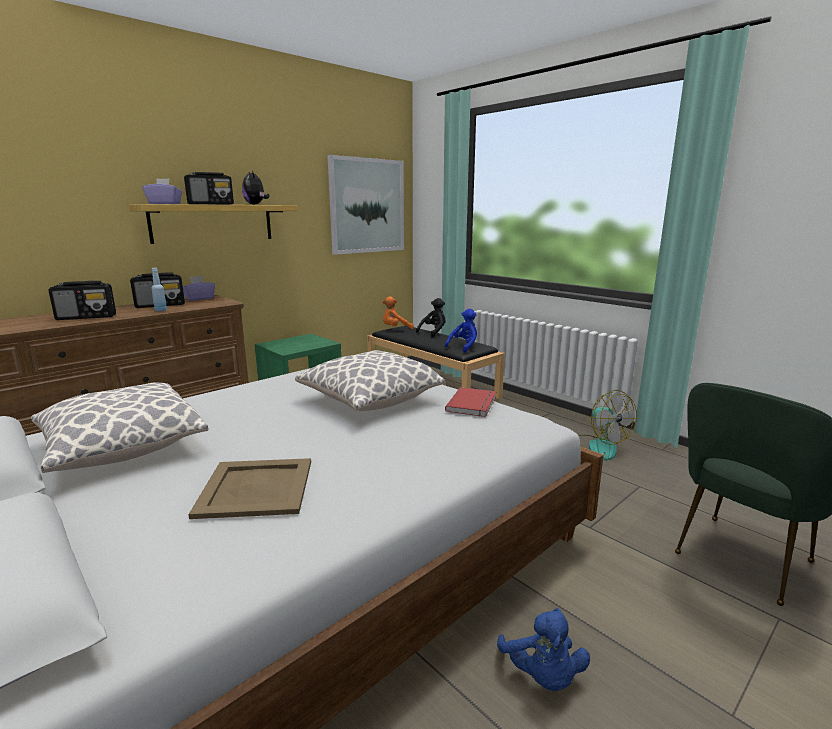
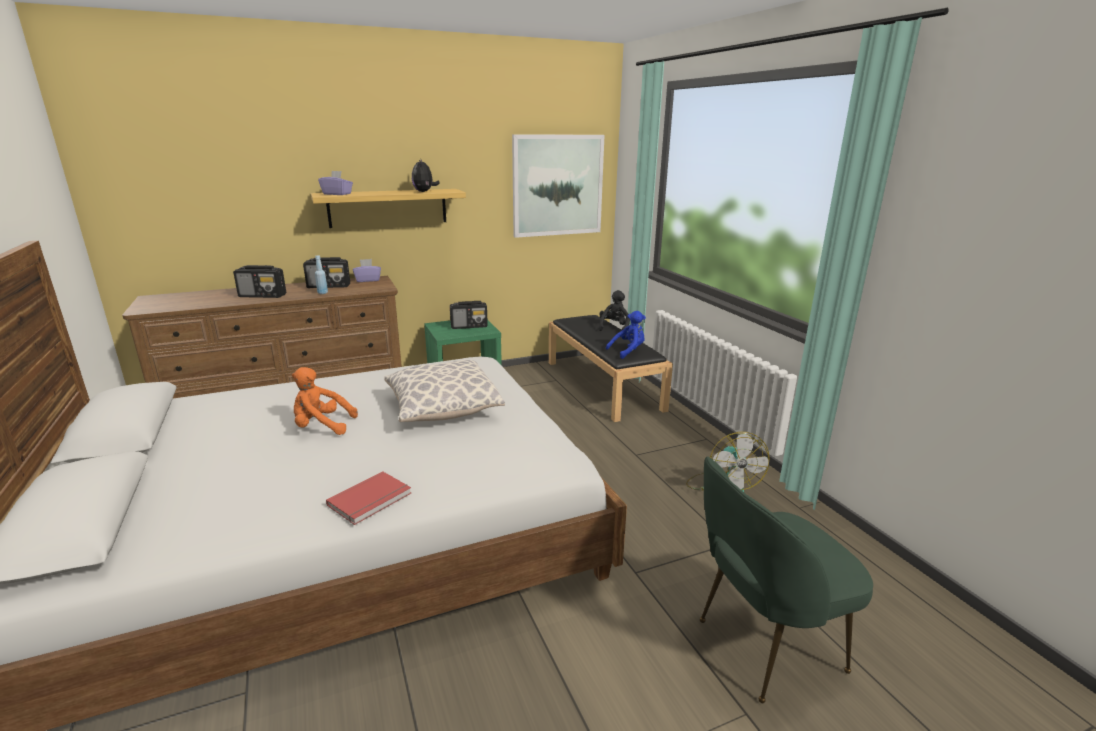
camera: 20 degrees right, 5 degrees up
(123, 449) = (229, 422): pillow -> none
(211, 204) = (382, 192): radio -> radio (469, 326)
(257, 488) = (282, 476): beige tray -> none
(395, 329) = (579, 318): orange plush toy -> orange plush toy (321, 426)
(433, 332) = (614, 328): black plush toy -> black plush toy turned 45 degrees counterclockwise
(473, 404) = (526, 429): red book -> red book (371, 500)
(542, 675) = (477, 686): blue plush toy -> none

